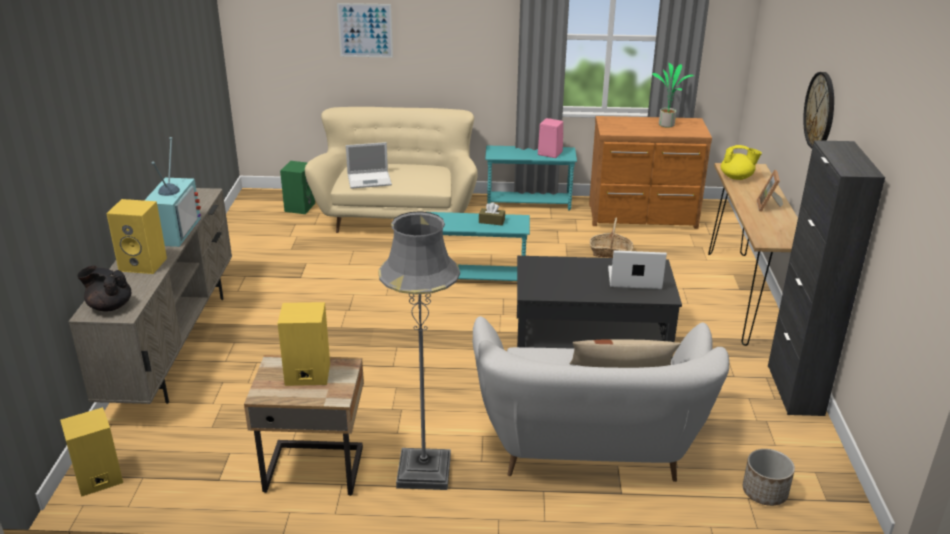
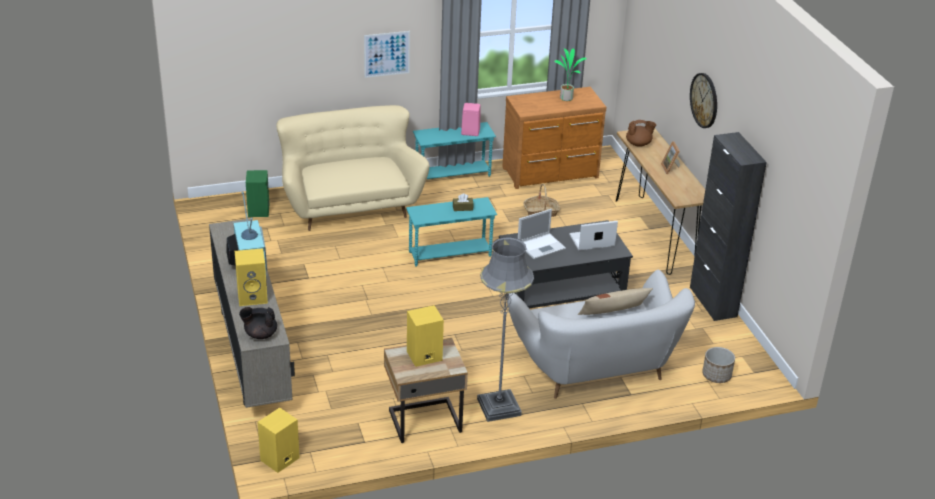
camera: 20 degrees left, 5 degrees up
(365, 30) = (307, 49): picture -> picture (386, 54)
(370, 180) = (335, 181): laptop -> laptop (542, 246)
(737, 177) = (639, 144): yellow teapot -> brown teapot

